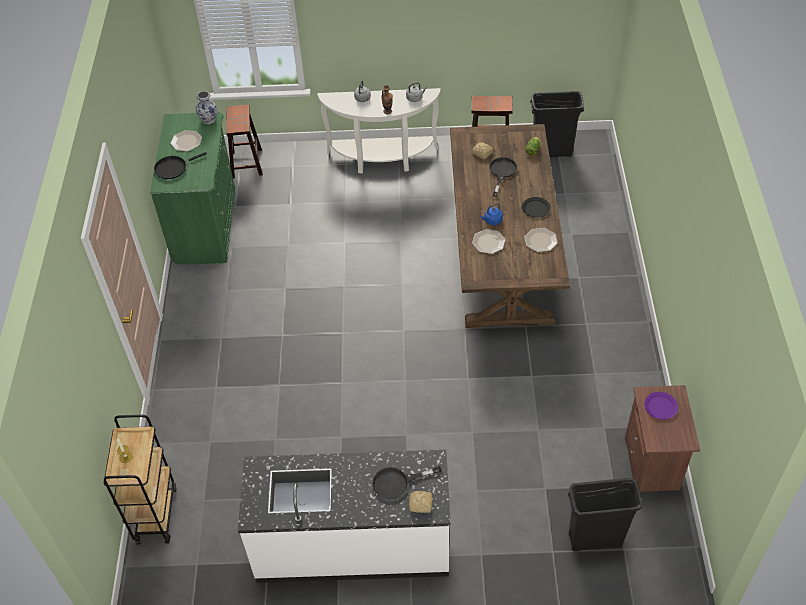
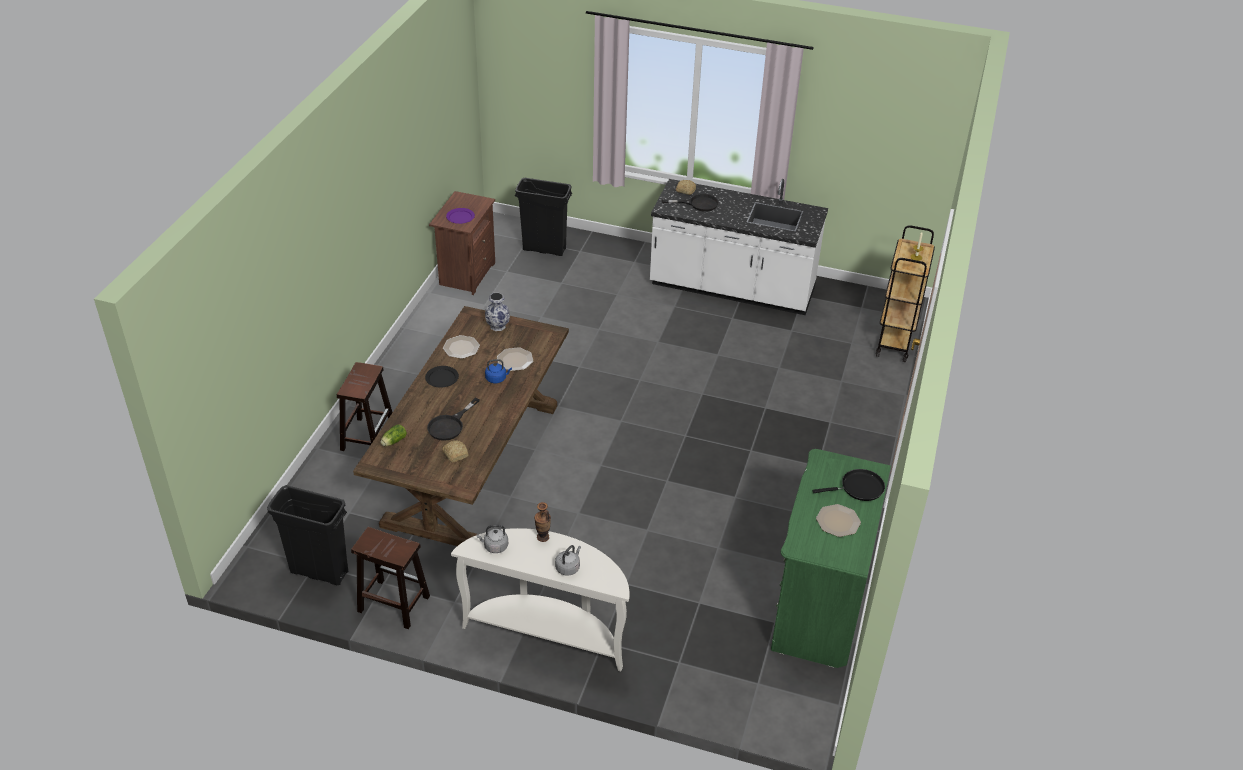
camera: 165 degrees left, 10 degrees down
(208, 120) = (803, 546): vase -> vase (498, 326)
(246, 164) = (745, 687): brown stool -> brown stool (368, 436)

